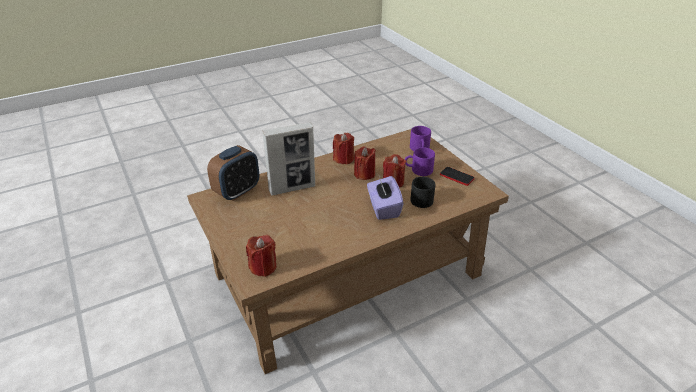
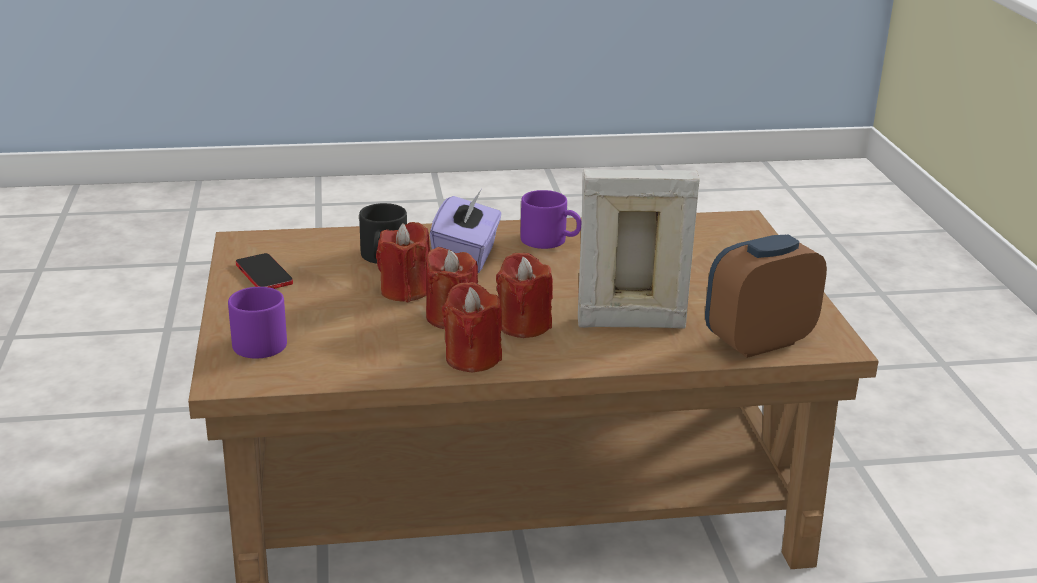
camera: 160 degrees left, 10 degrees down
(263, 267) = (720, 231): red candle -> red candle (524, 325)
(418, 170) = (326, 300): purple mug -> purple mug (551, 240)

